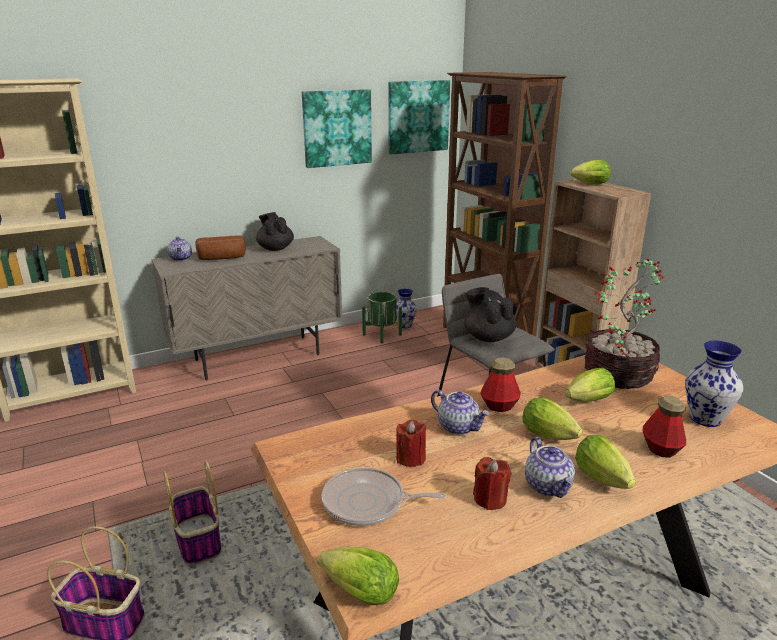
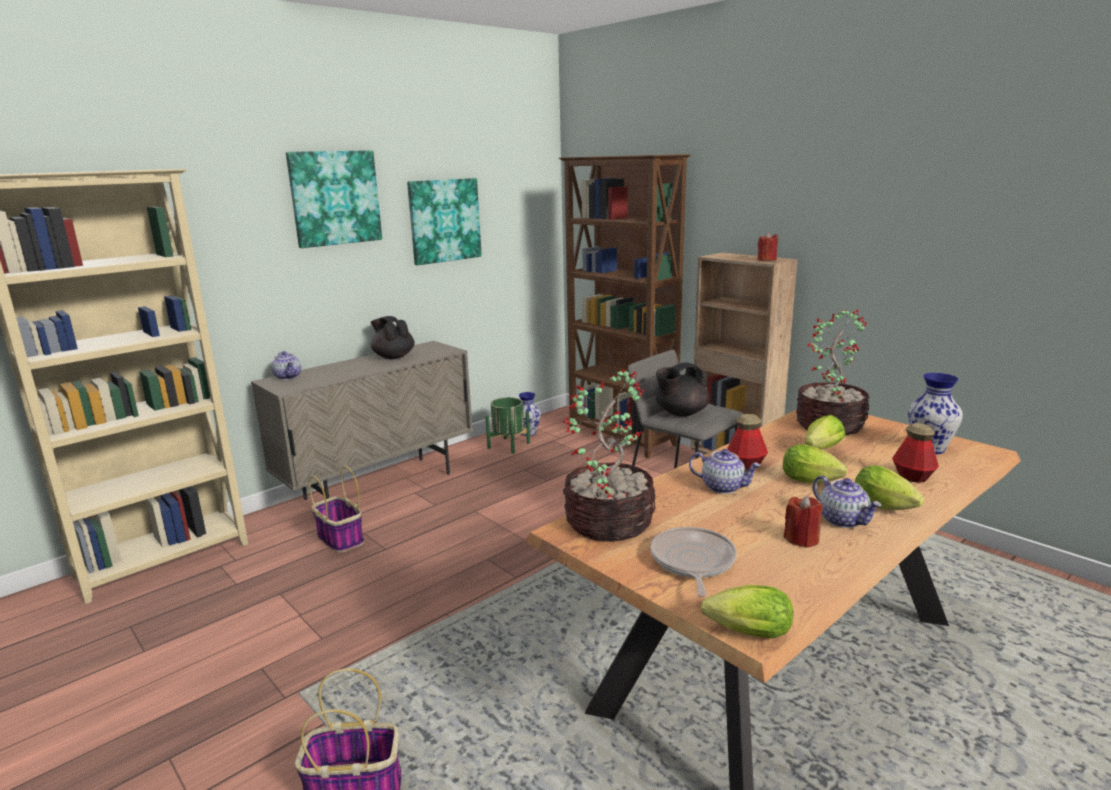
camera: 15 degrees left, 5 degrees down
(198, 540) = (418, 681): basket -> basket (339, 538)
(222, 258) = (338, 372): bread -> none
(329, 444) = (610, 521): none -> potted plant
(368, 503) = (692, 562): frying pan -> frying pan turned 105 degrees clockwise
(410, 458) = (700, 519): red candle -> red candle (766, 260)
(417, 116) = (522, 206): picture -> picture (335, 198)
(488, 337) = (680, 413): black teapot -> black teapot turned 75 degrees counterclockwise
(588, 184) = (733, 256): lettuce -> none

